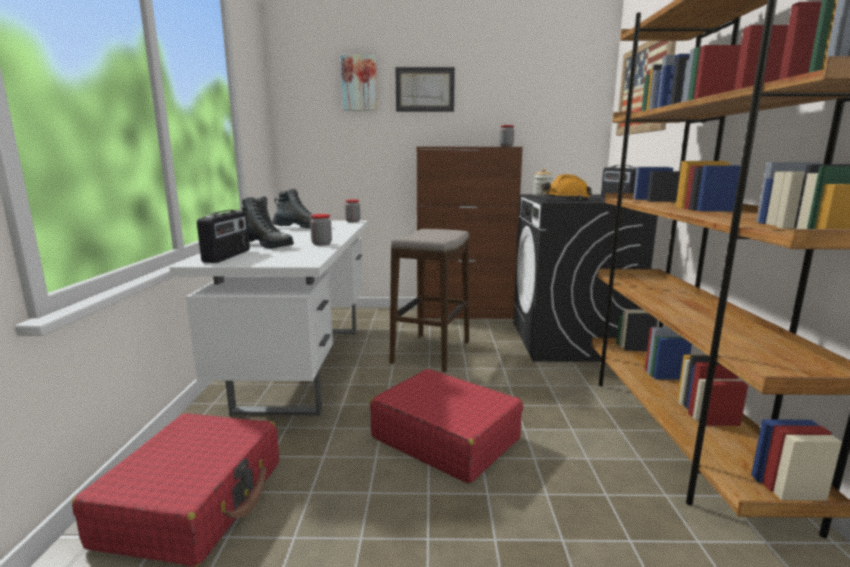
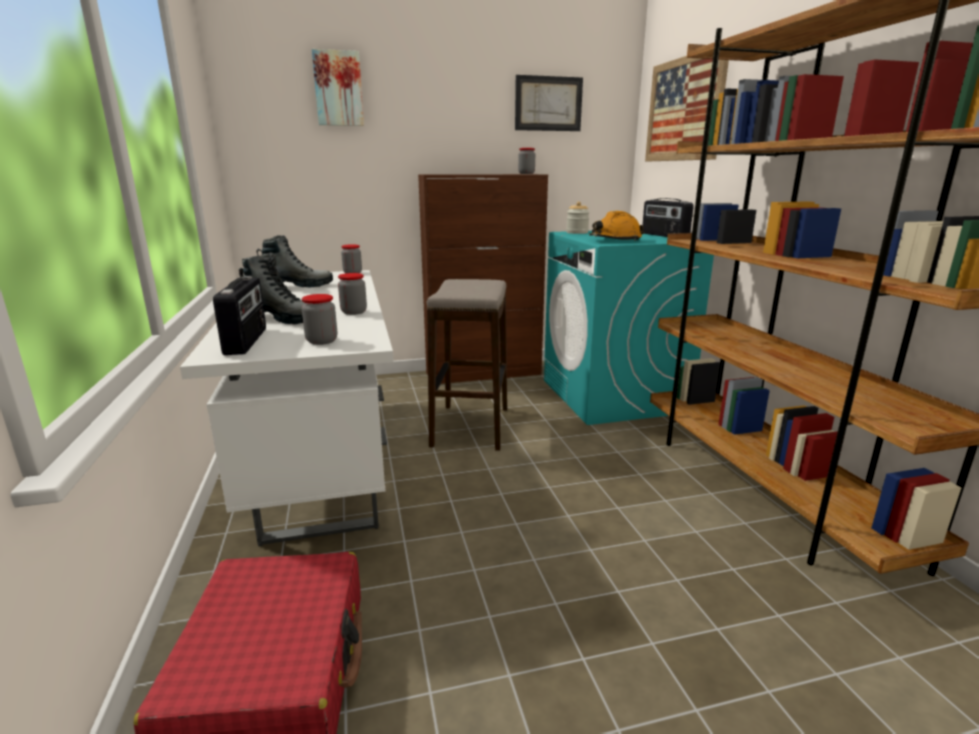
camera: 15 degrees left, 5 degrees up
(277, 259) = (322, 341): none -> jar
(425, 89) = (424, 100): picture -> picture (548, 104)
(445, 438) = (540, 532): red suitcase -> none
(570, 341) = (613, 396): black washing machine -> turquoise washing machine

